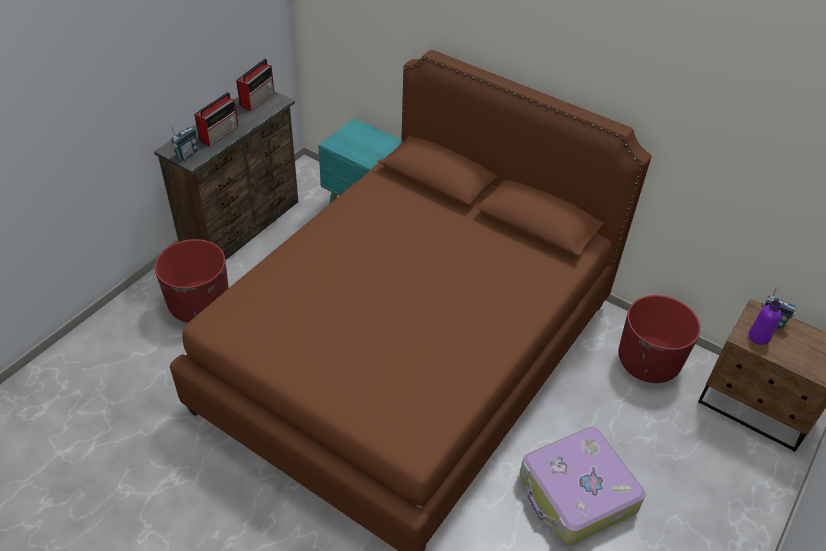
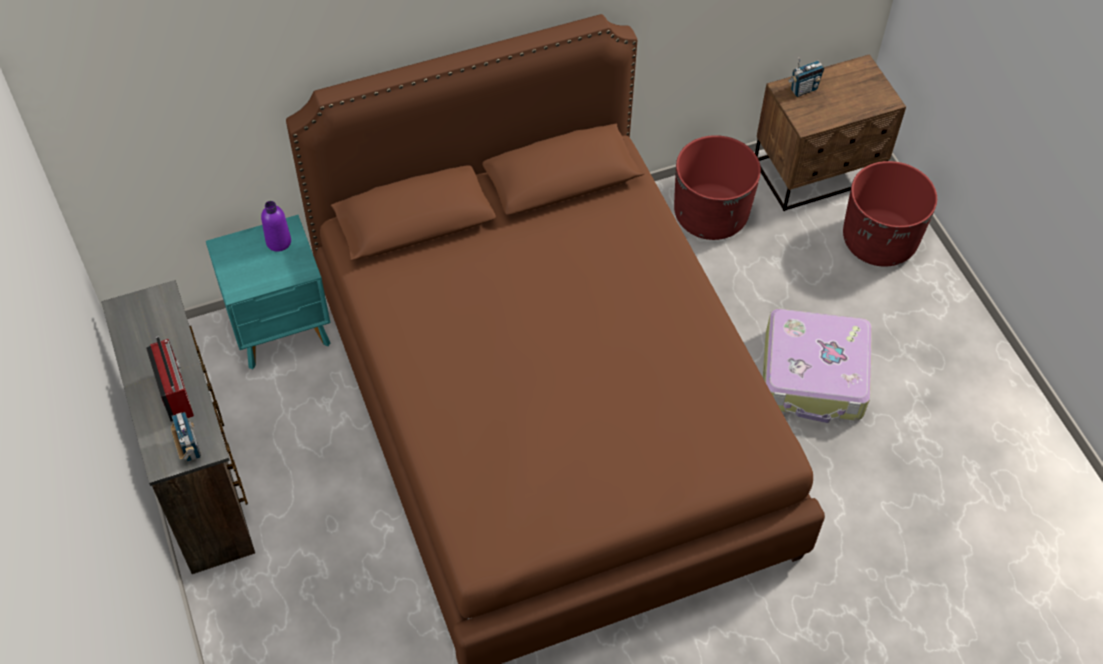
camera: 55 degrees left, 10 degrees up
(199, 304) = (303, 593): red planter -> red planter (879, 241)
(258, 98) = (136, 317): radio -> none
(758, 337) = (813, 112): purple bottle -> purple bottle (278, 242)

